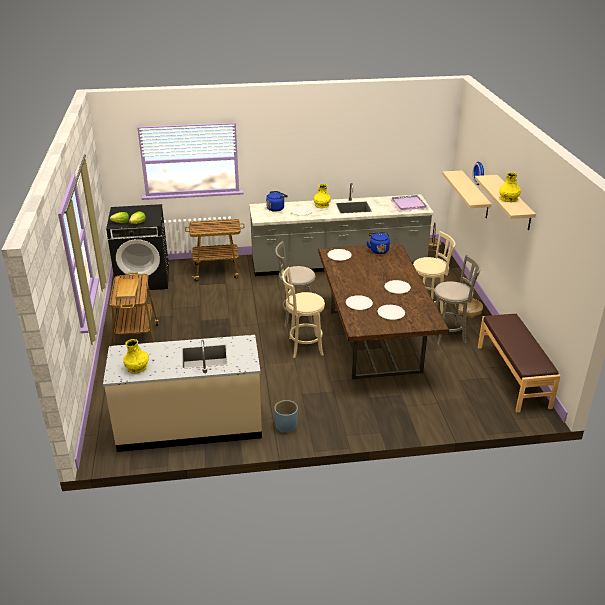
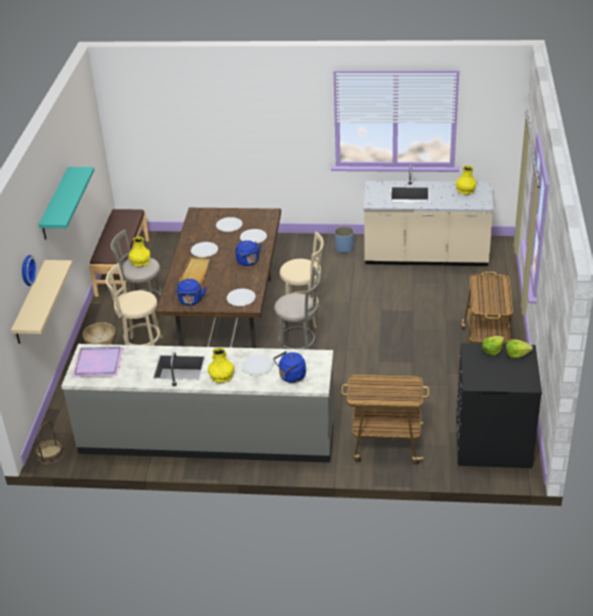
camera: 165 degrees left, 5 degrees up
(127, 289) = (493, 294): beige tray -> beige tray (196, 272)
(349, 282) = (248, 262): none -> blue kettle
(508, 198) = (70, 187): yellow vase -> yellow vase (140, 262)
(514, 202) = (55, 204): beige shelf -> turquoise shelf

